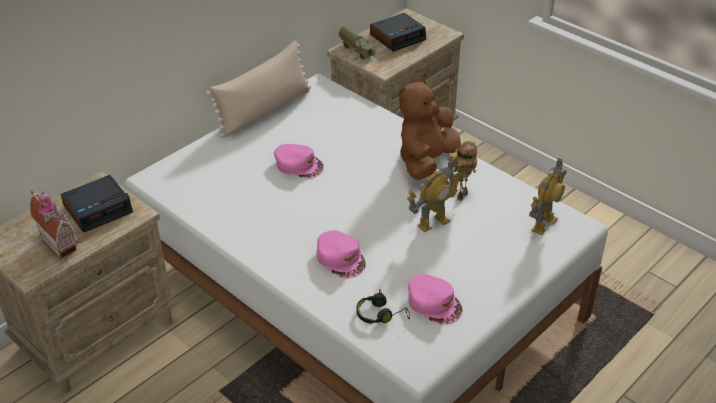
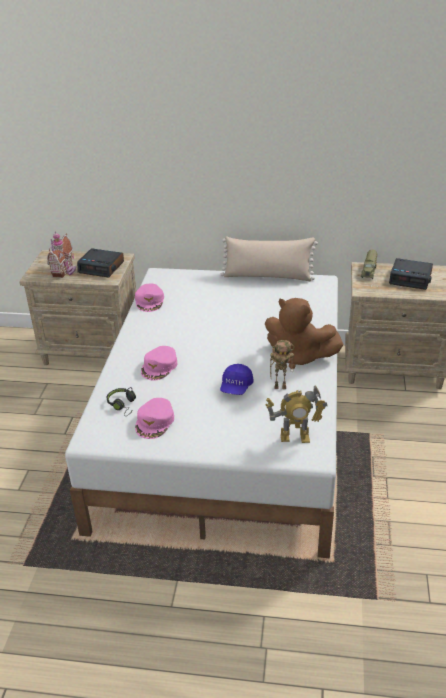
camera: 55 degrees right, 5 degrees down
(299, 165) = (230, 312): pink cap -> pink cap (150, 301)
(426, 162) = (299, 356): brown plush toy -> brown plush toy turned 150 degrees counterclockwise
(433, 223) = (236, 387): toy robot -> blue cap

